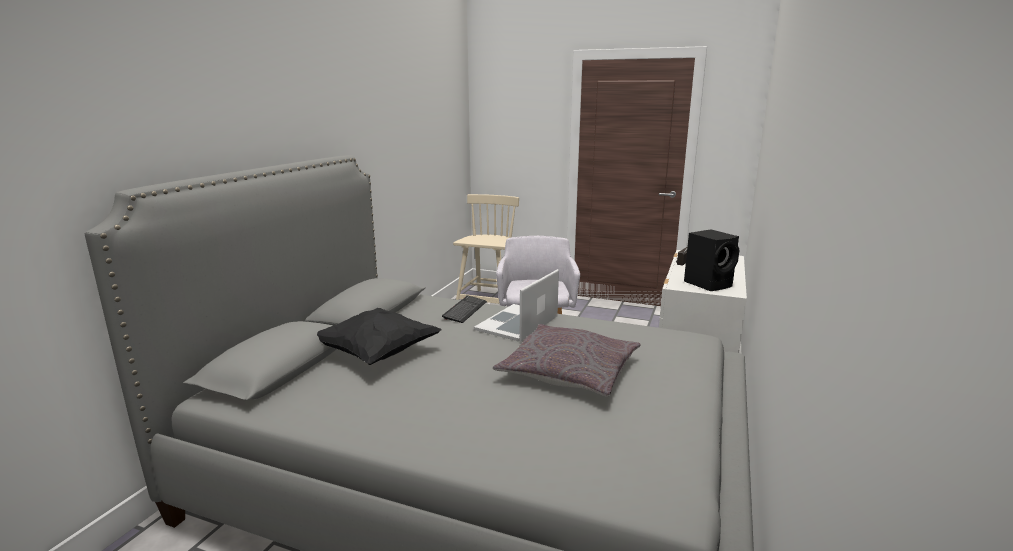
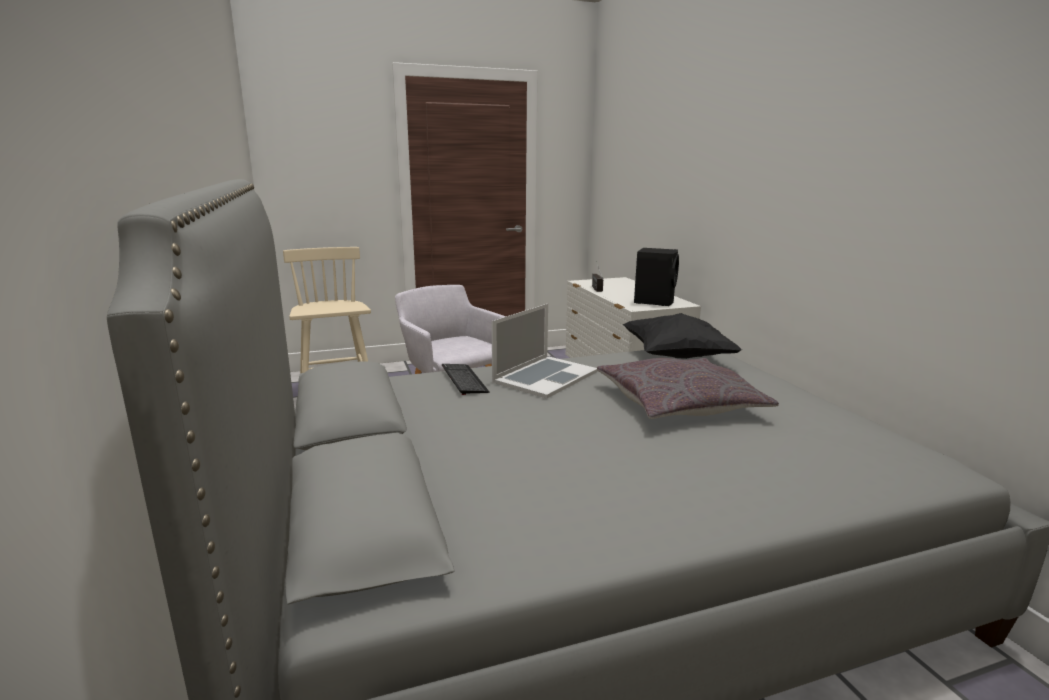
camera: 40 degrees left, 0 degrees up
(376, 354) = (465, 455): black pillow -> black pillow (676, 357)
(517, 323) = (545, 376): laptop -> laptop turned 135 degrees counterclockwise

